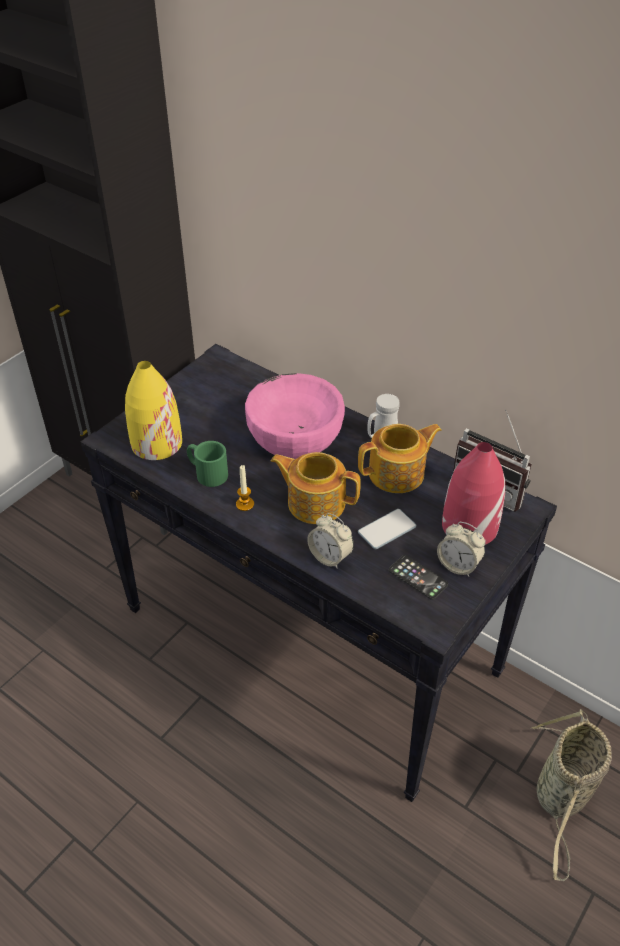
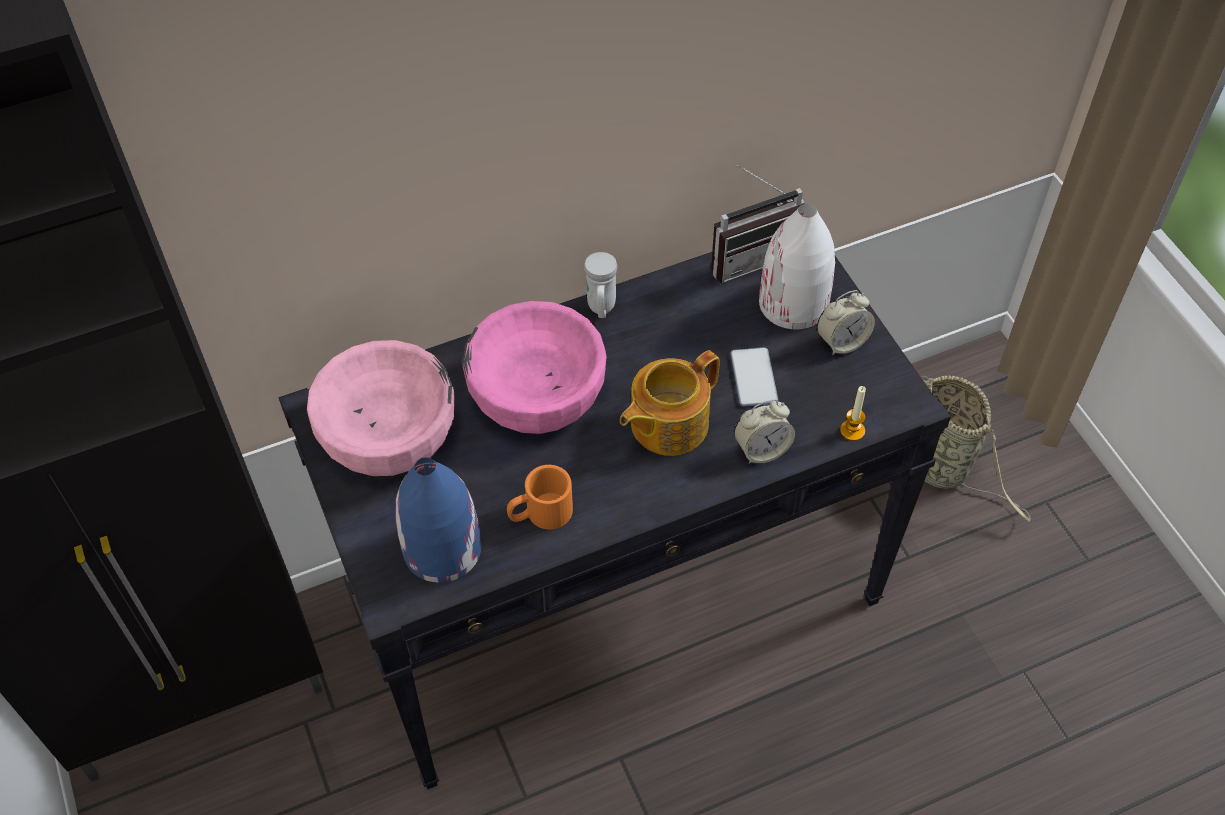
camera: 60 degrees left, 10 degrees up
(156, 443) = (441, 549): yellow vase -> blue vase
(207, 472) = (540, 514): green mug -> orange mug
(221, 390) = (388, 432): none -> pink bowl
(245, 504) = (624, 496): candle -> candle (852, 431)
(398, 474) = (673, 324): teapot -> none
(418, 577) = (838, 385): phone -> none
(469, 526) = (793, 303): red vase -> white vase

